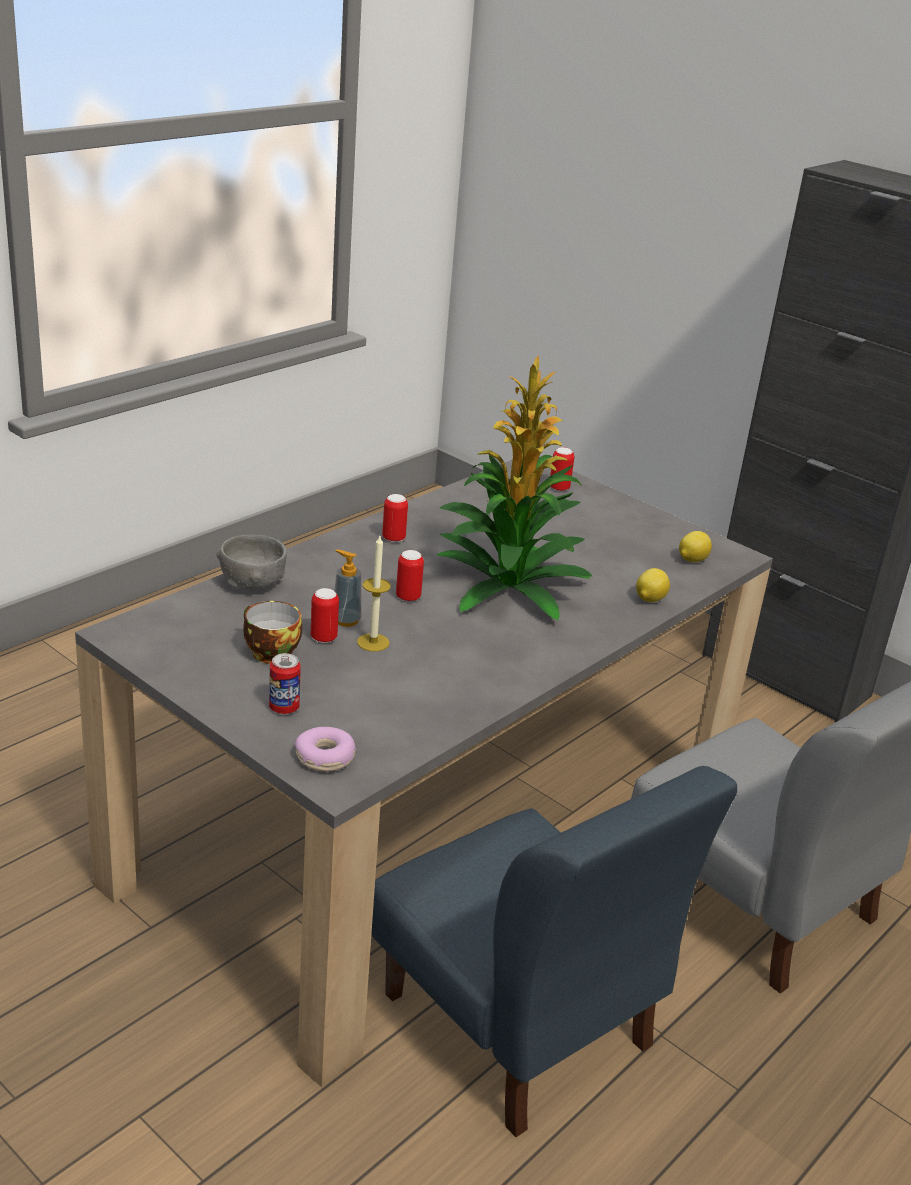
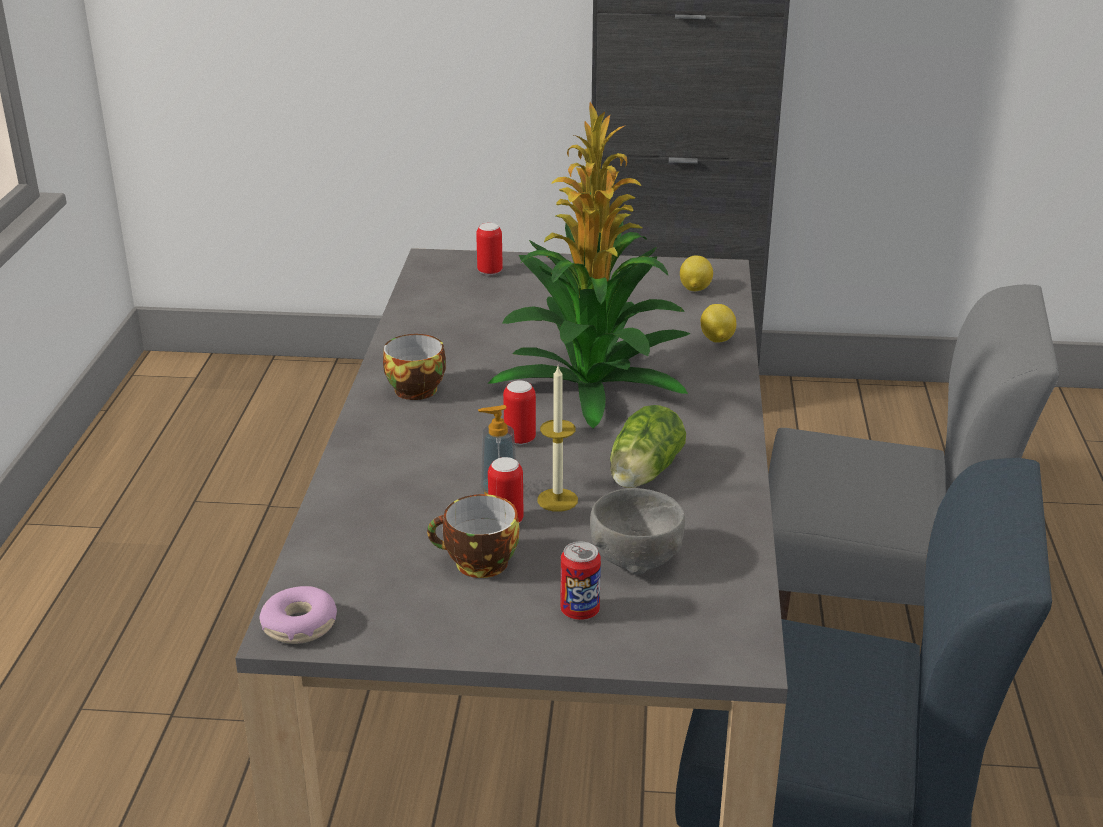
camera: 35 degrees left, 0 degrees up
(252, 583) = (349, 502): grey bowl -> grey bowl (635, 559)
(325, 758) = (693, 637): donut -> donut (300, 626)
(393, 538) = (416, 388): can -> cup
(450, 655) = (642, 475): none -> lettuce

